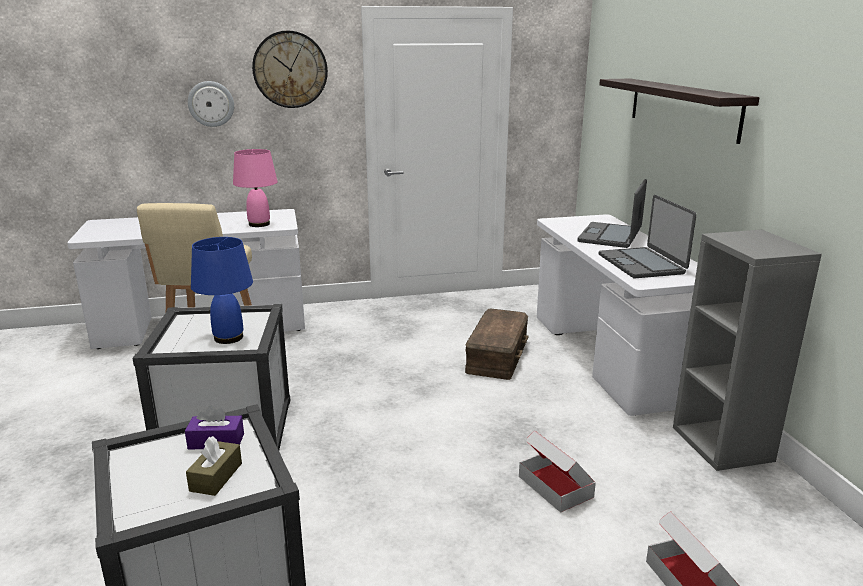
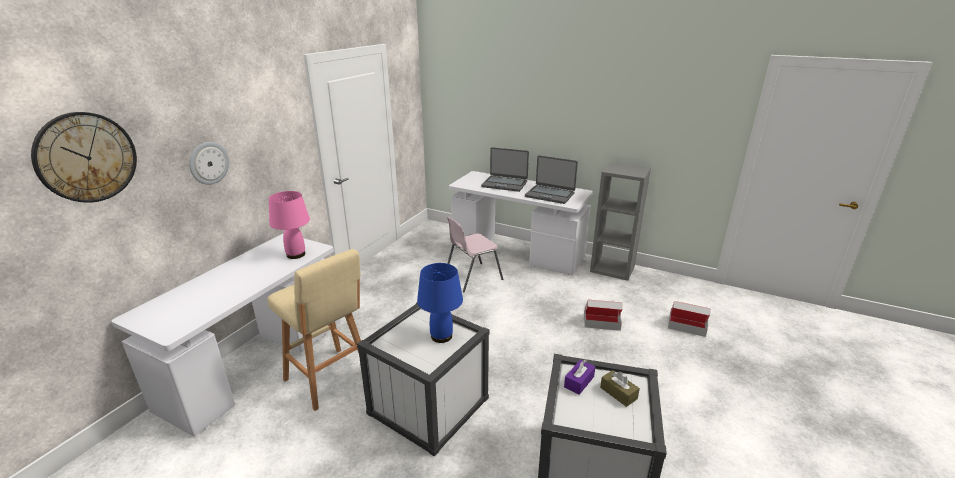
camera: 50 degrees left, 5 degrees up
(290, 69) = (265, 116): wall clock -> wall clock (86, 157)
(496, 355) = (472, 277): brown storage box -> pink chair
(610, 236) = (504, 184): laptop -> laptop turned 45 degrees counterclockwise
(682, 107) = (531, 103): shelf -> none

